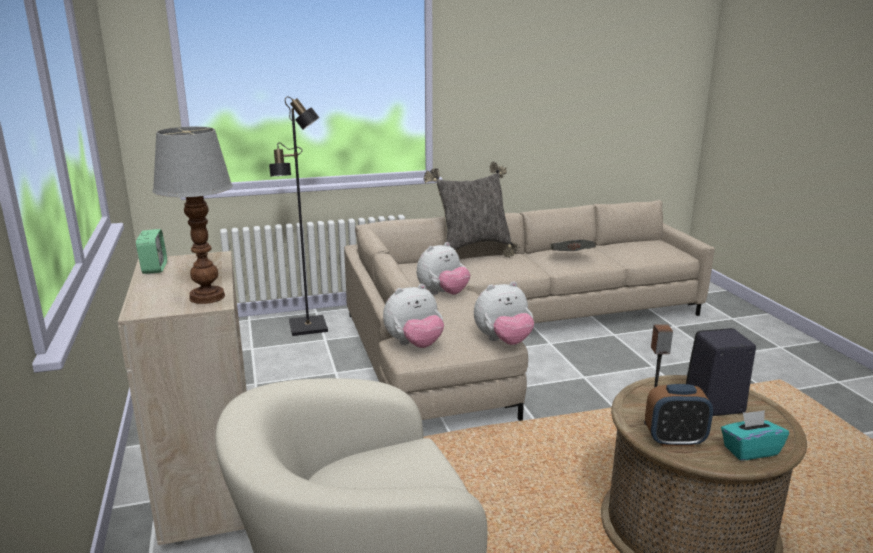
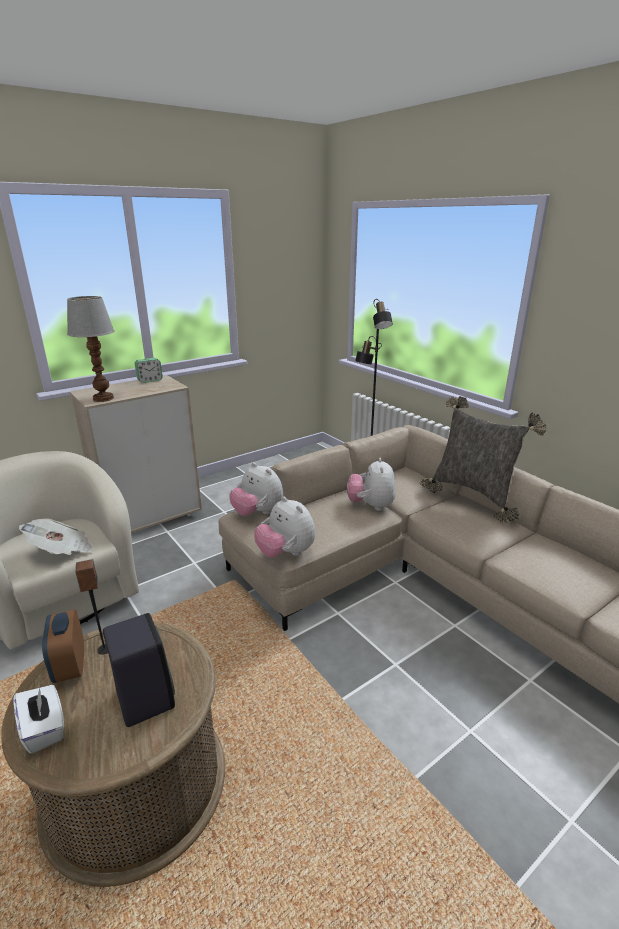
camera: 70 degrees right, 5 degrees up
(443, 294) = (371, 506): plush toy -> plush toy turned 60 degrees clockwise
(571, 258) = (548, 563): newspaper -> newspaper (62, 551)
(750, 450) = (44, 729): turquoise tissue box -> white tissue box

